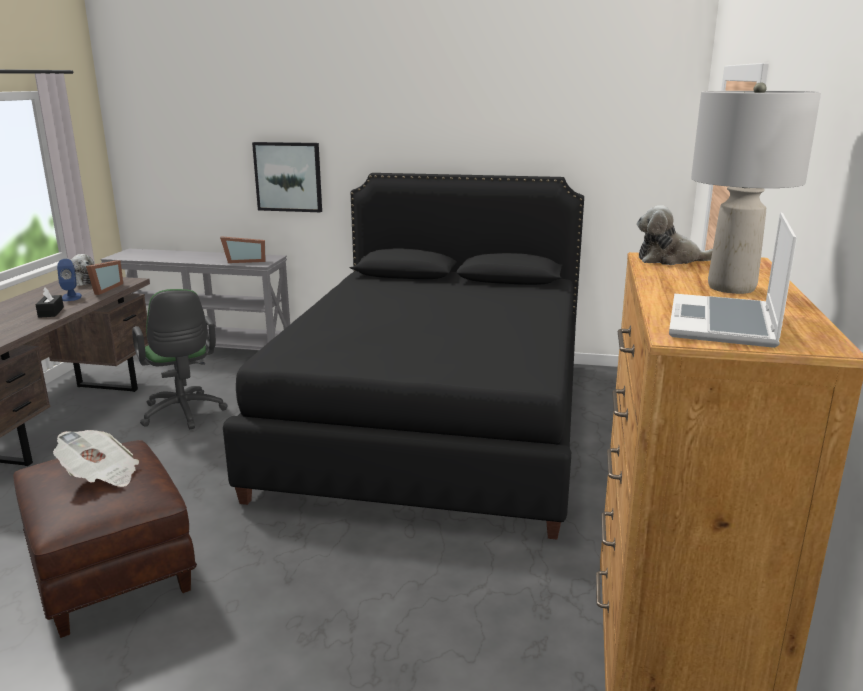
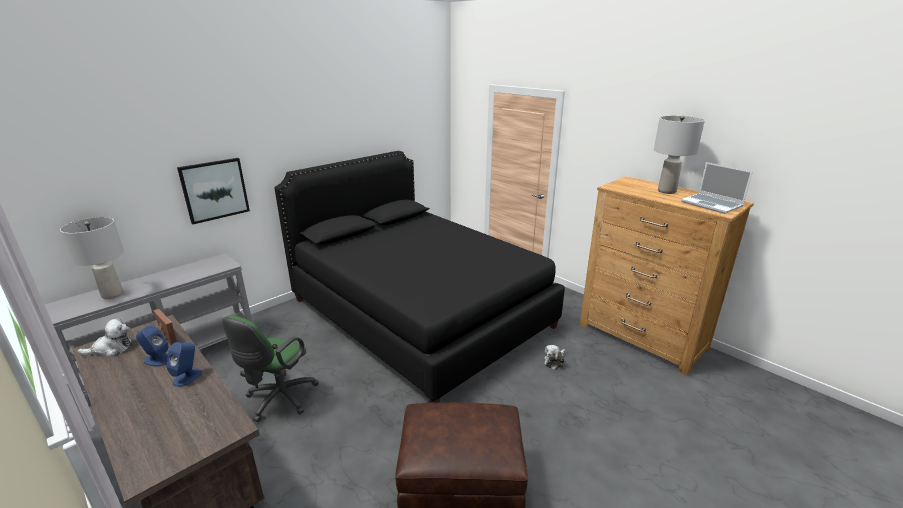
camera: 55 degrees left, 5 degrees up
(51, 312) = (188, 377): black tissue box -> blue speaker
(101, 476) = (465, 426): newspaper -> none
(163, 255) = (113, 295): none -> grey table lamp
(183, 414) = (278, 400): green office chair -> green office chair turned 105 degrees clockwise
(245, 261) = (208, 269): picture frame -> none
(670, 260) = (618, 186): plush toy -> plush toy (554, 361)

